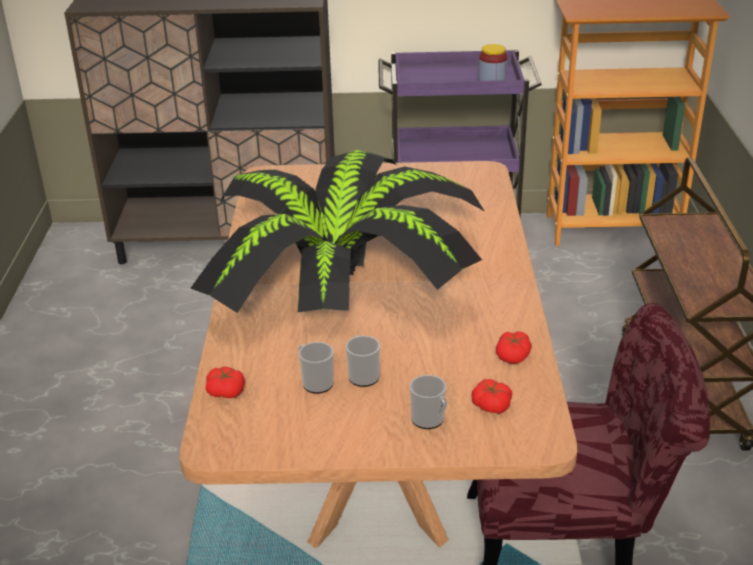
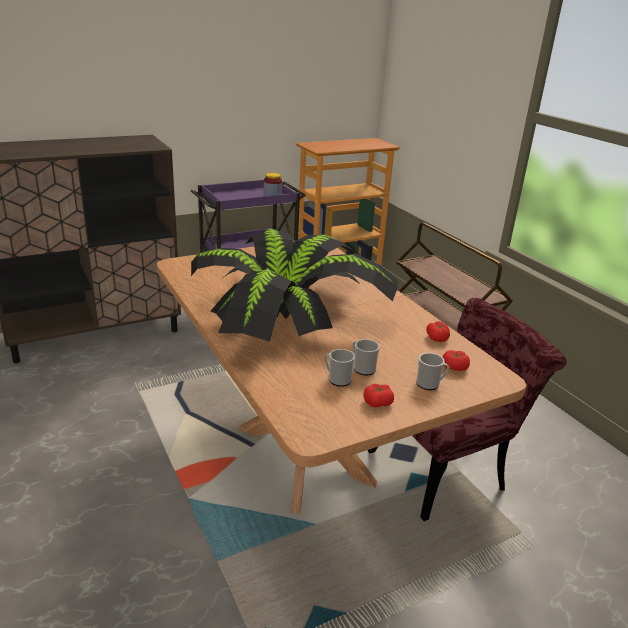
camera: 30 degrees left, 5 degrees down
(226, 391) = (282, 399): tomato -> tomato (377, 402)

